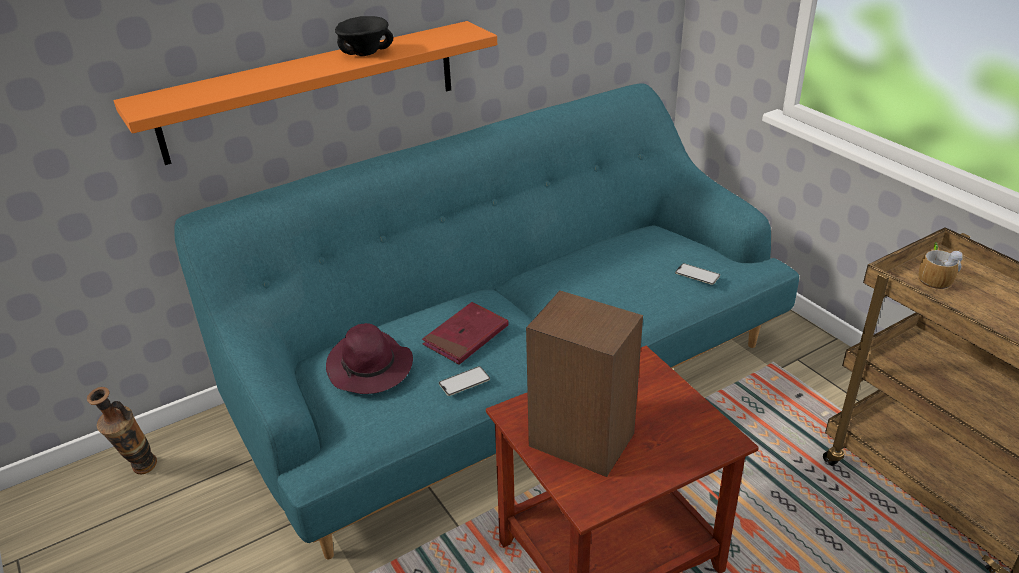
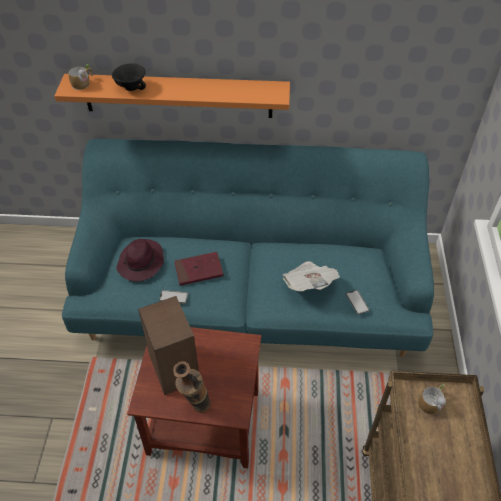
camera: 35 degrees right, 15 degrees up
(139, 472) = (56, 246): vase -> vase (195, 408)
(164, 98) = (83, 83): none -> mug
(366, 53) = (205, 89): black bowl -> black bowl (132, 88)
(624, 284) = (309, 284): none -> newspaper

